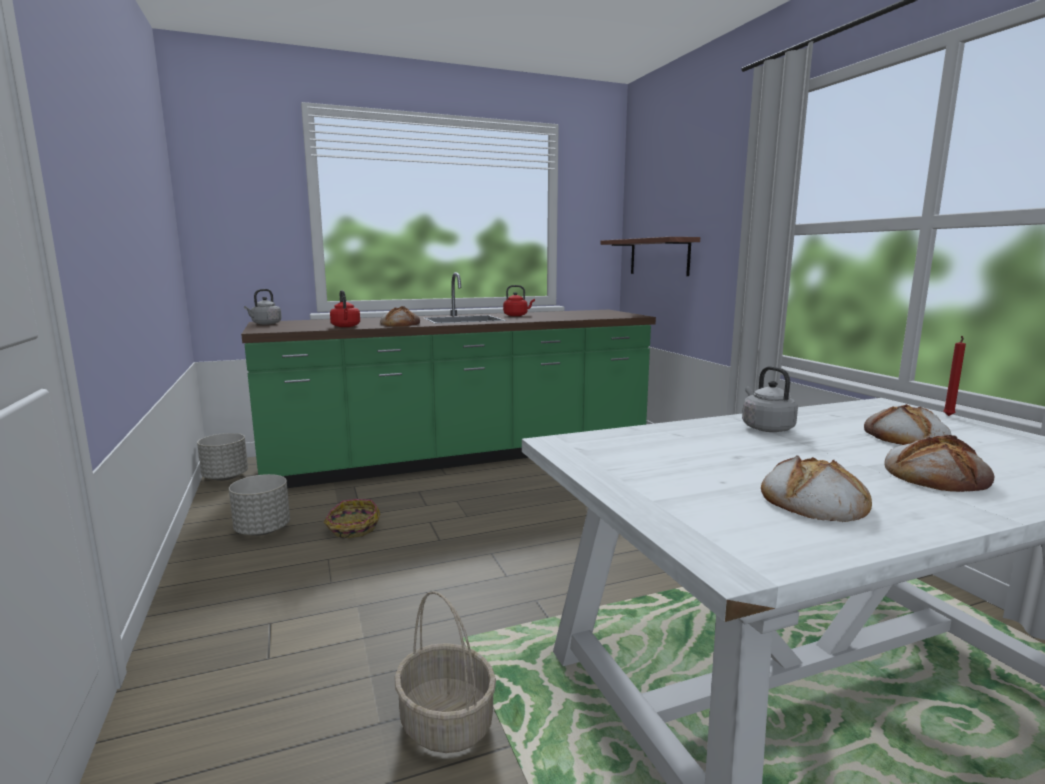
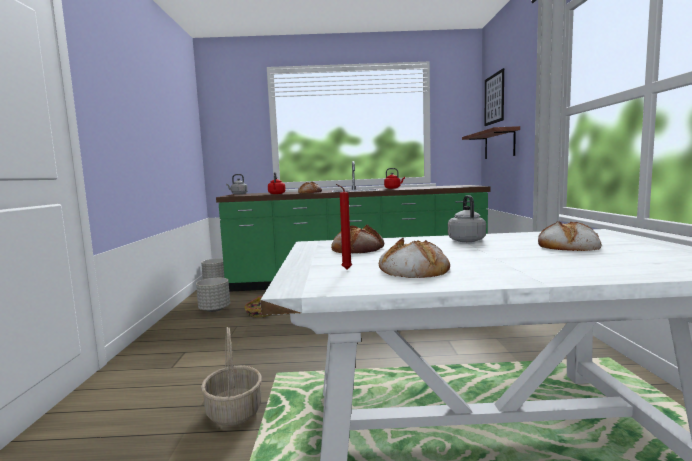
camera: 20 degrees right, 5 degrees down
(651, 191) = (494, 99): none -> picture
(936, 475) = (540, 263): bread -> bread (358, 248)
(948, 416) = (638, 238): red candle -> red candle (345, 269)

